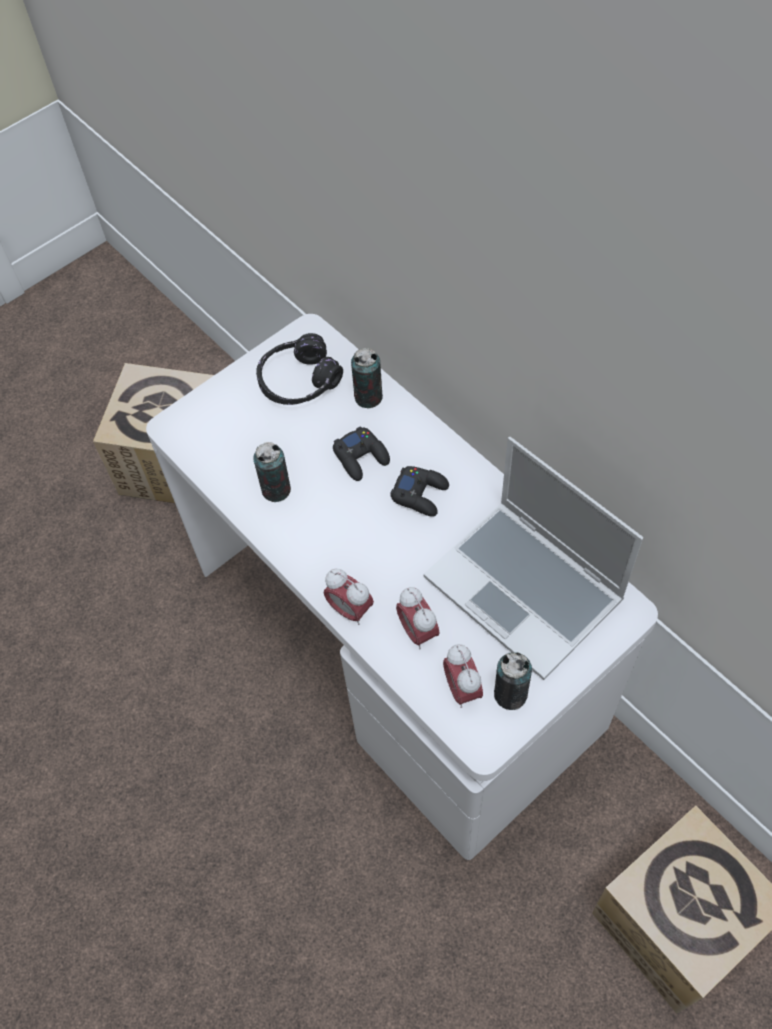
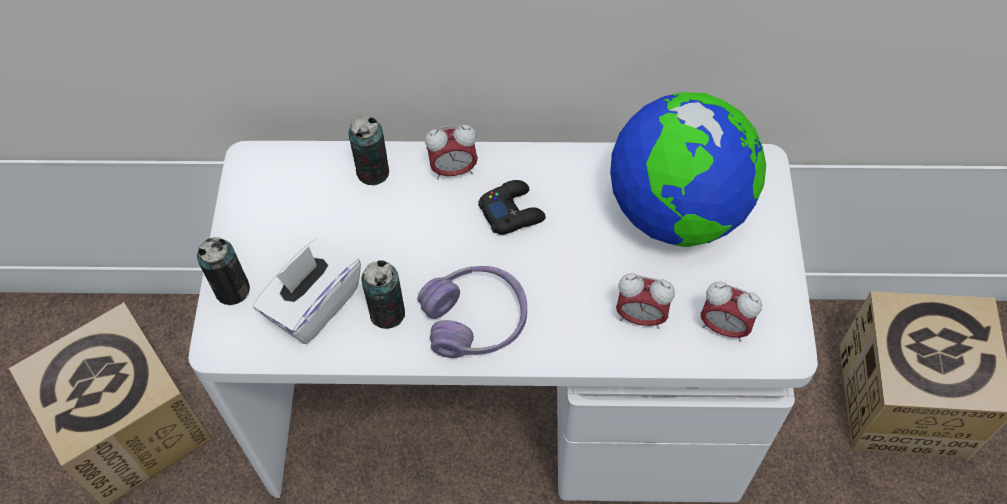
camera: 50 degrees left, 0 degrees up
(244, 448) = (313, 304): none -> white tissue box
(299, 381) = (293, 208): black headphones -> none
(319, 539) = (475, 320): none -> purple headphones
(350, 610) = (569, 350): alarm clock -> alarm clock (453, 170)
(361, 457) = (428, 224): black game controller -> none
(510, 694) = (760, 297): can -> can (232, 290)
(526, 589) = (677, 211): laptop -> globe

